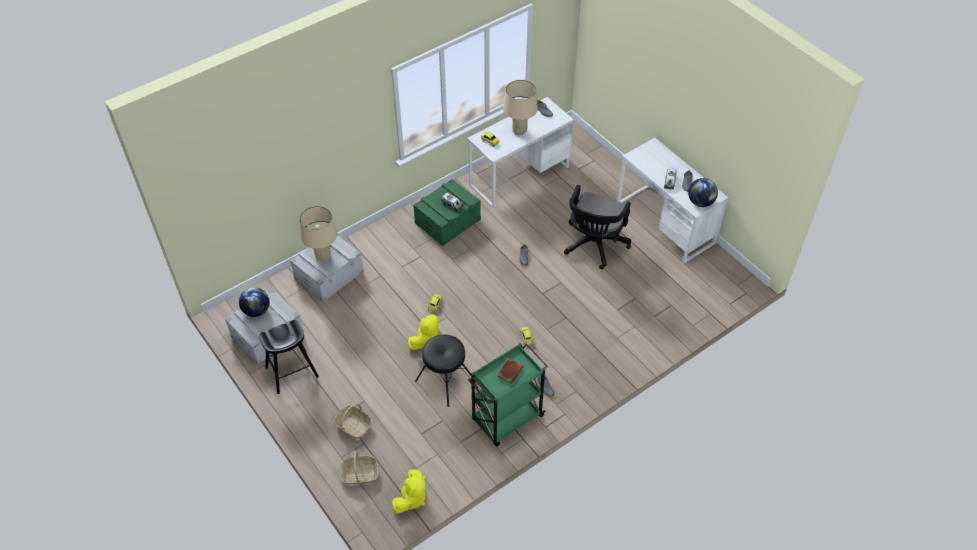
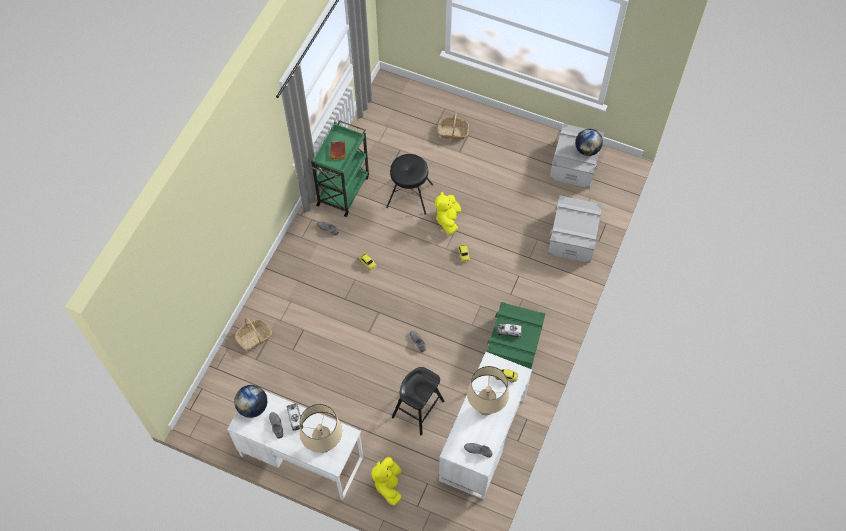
camera: 150 degrees right, 10 degrees up
(292, 372) = (530, 146): black stool -> black stool (418, 409)
(323, 255) = (579, 221): beige table lamp -> beige table lamp (323, 444)
(359, 474) = (423, 104): basket -> basket (254, 337)
(411, 499) = (376, 106): yellow plush toy -> yellow plush toy (388, 484)
(594, 246) = (359, 389): black office chair -> none

